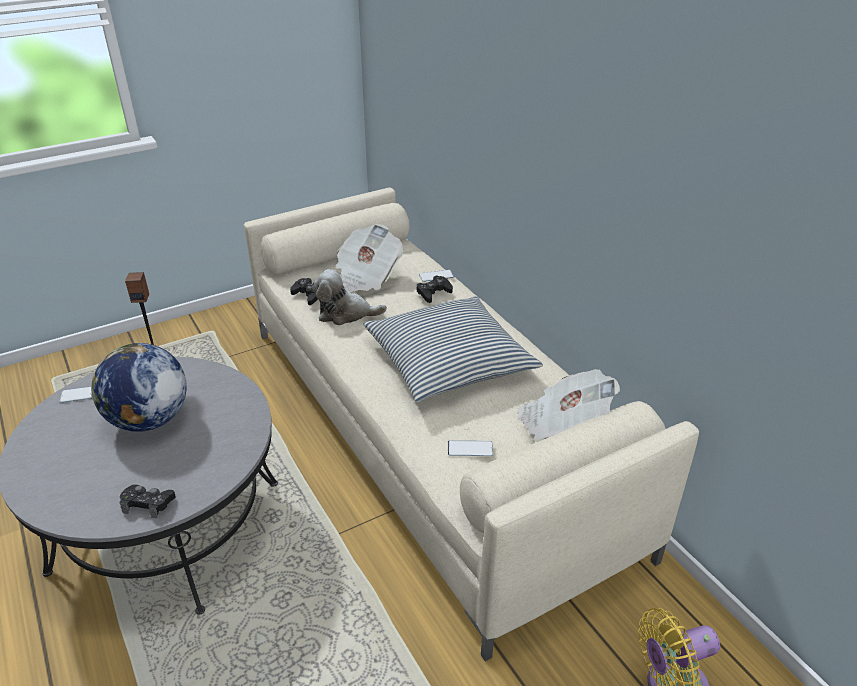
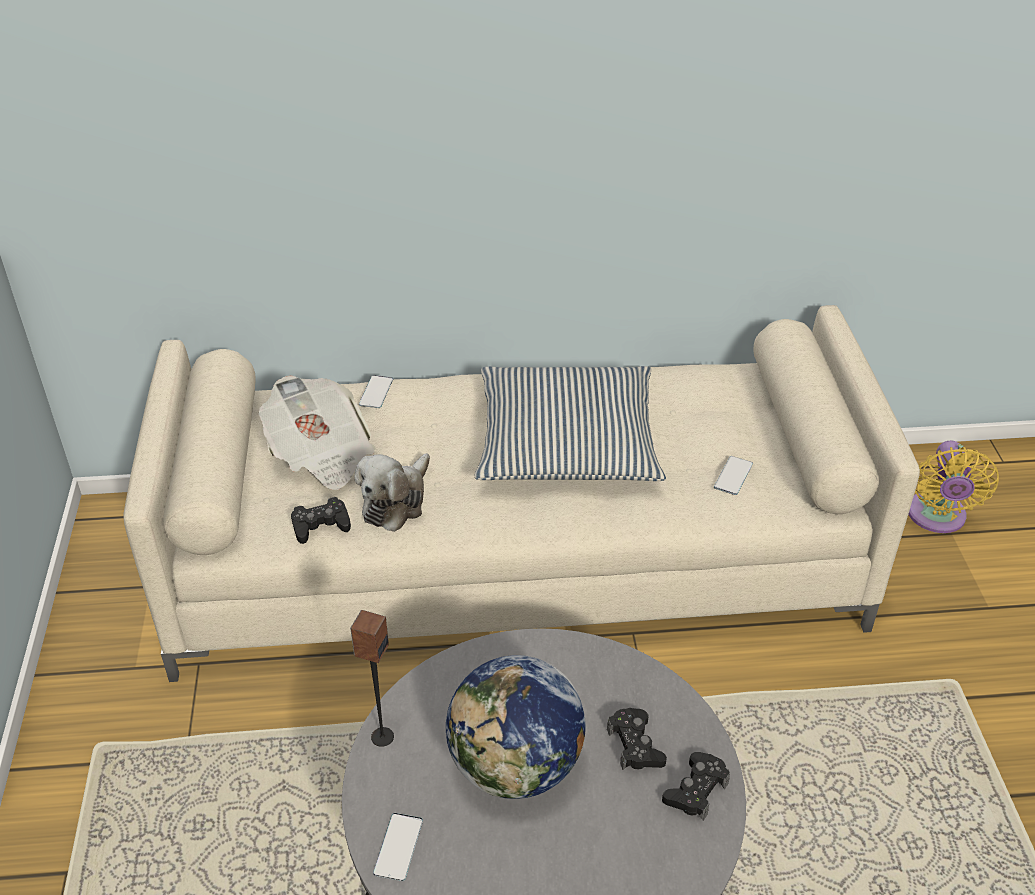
camera: 65 degrees left, 5 degrees up
(433, 293) = (414, 407): black game controller -> black game controller (635, 745)
(563, 423) = (727, 397): newspaper -> none

